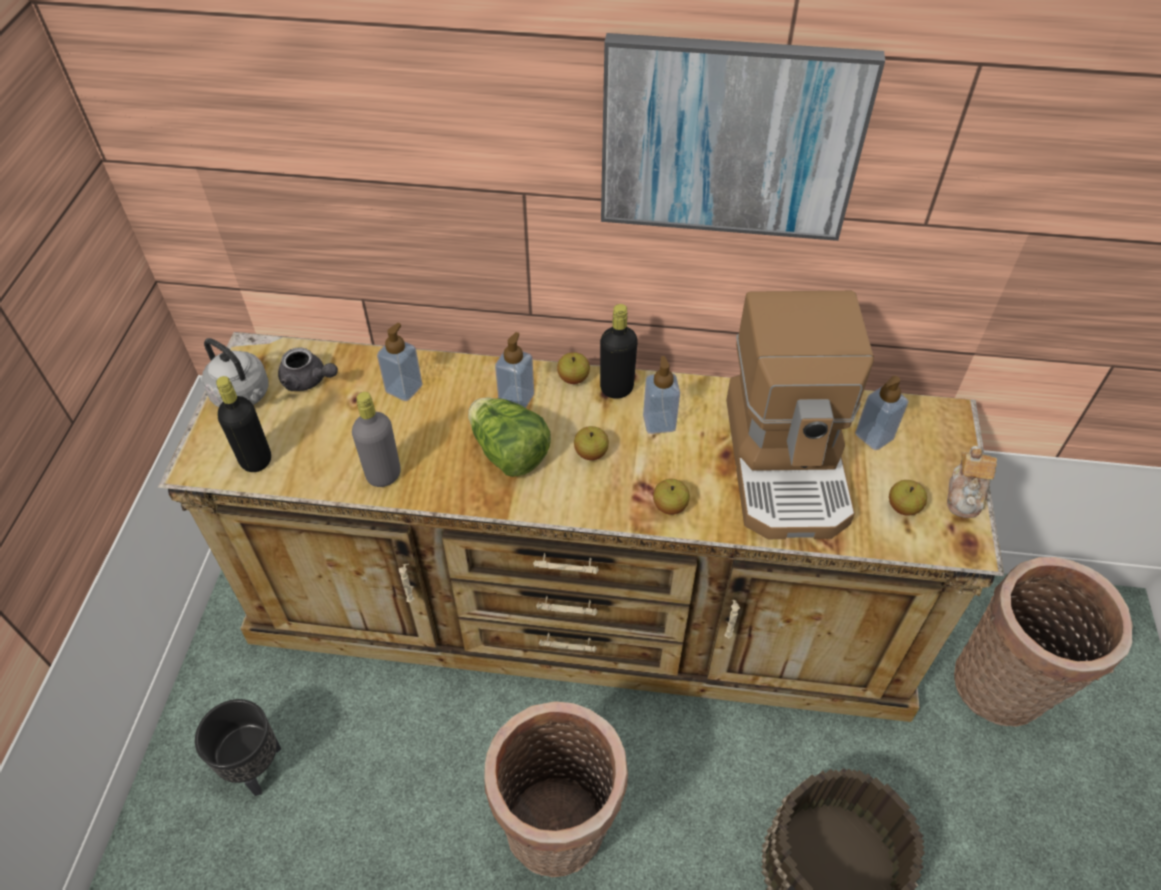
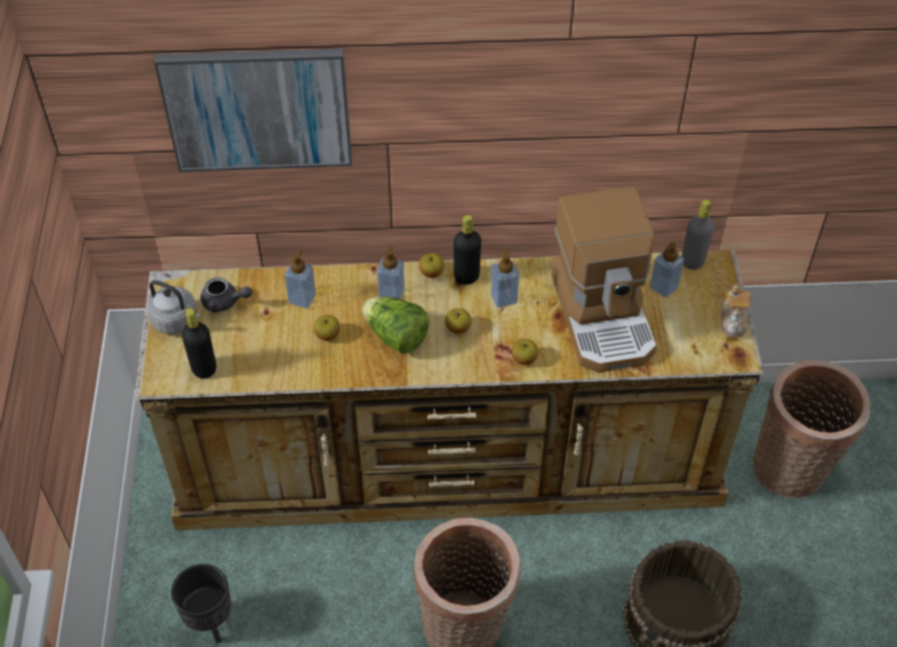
camera: 10 degrees left, 0 degrees up
(383, 475) = (306, 366): grey bottle -> grey bottle (693, 261)
(730, 138) = (536, 95): picture -> picture (258, 108)
(903, 507) = (690, 336): apple -> apple (327, 335)

